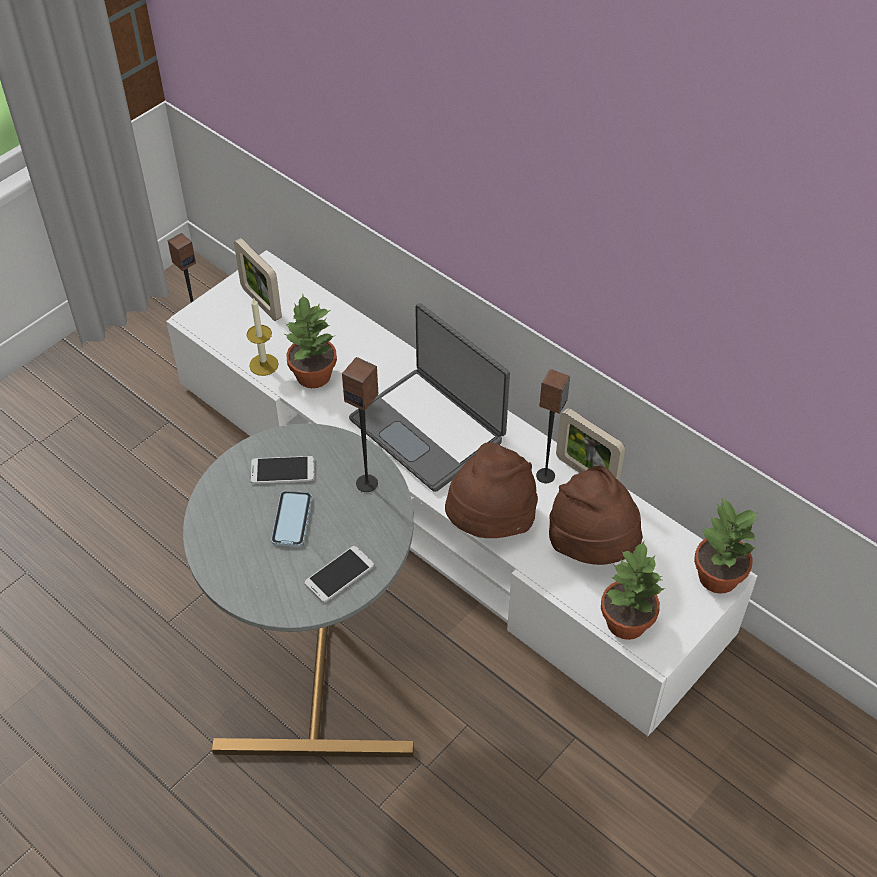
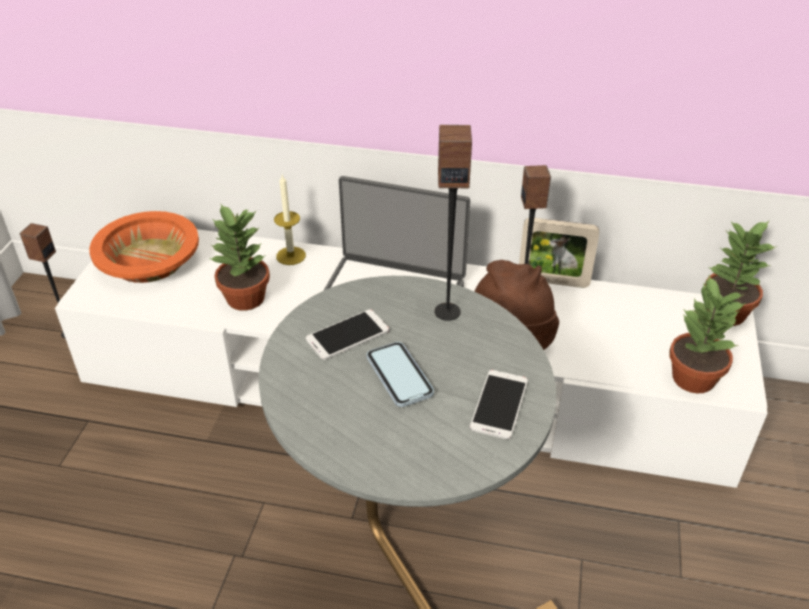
camera: 30 degrees left, 10 degrees down
(261, 303) = (149, 260): picture frame -> orange bowl
(263, 364) = (188, 307): candle -> candle (291, 256)
(592, 545) = (609, 331): brown hat -> none

